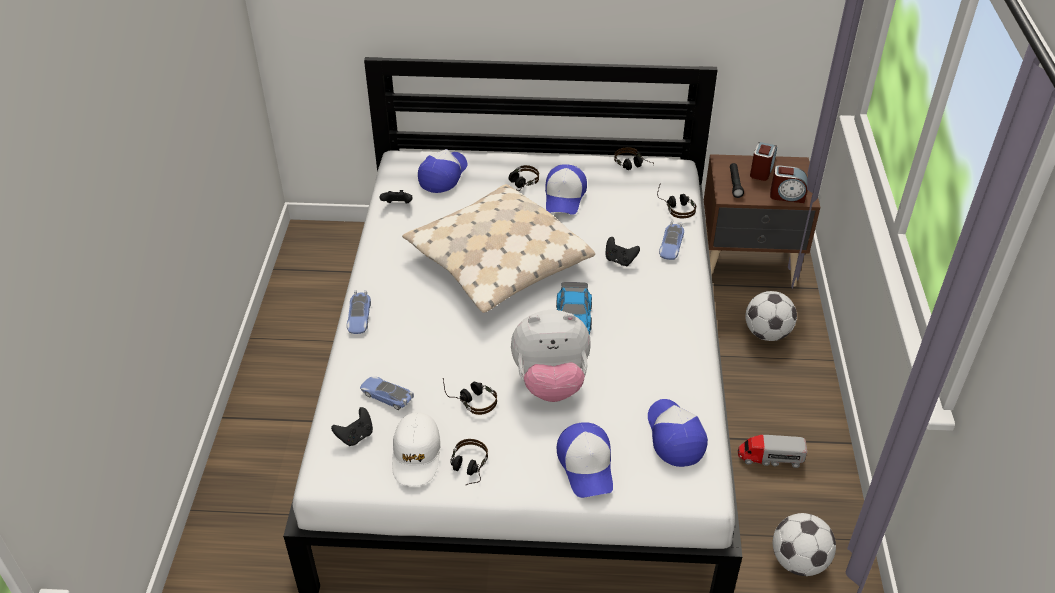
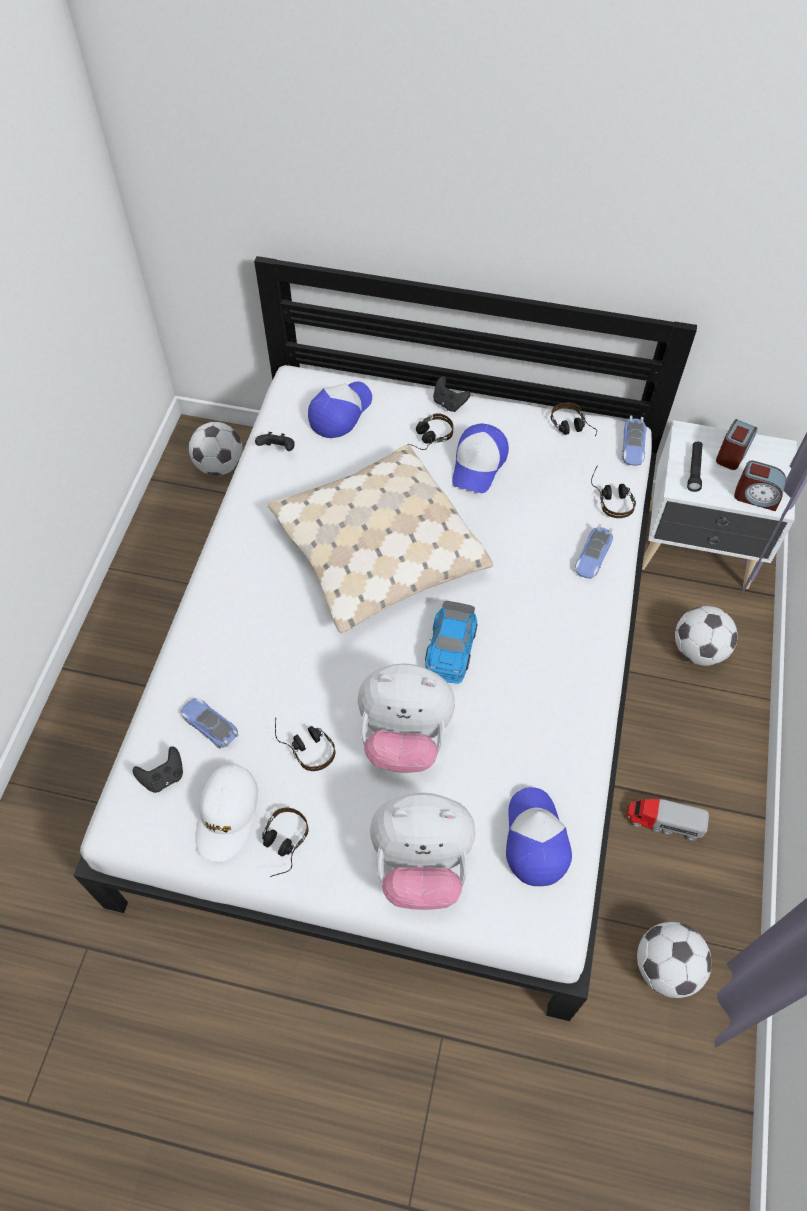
camera: 10 degrees right, 15 degrees up
(332, 252) = (219, 466): none -> football
(359, 317) = (201, 607): toy car -> toy car (633, 446)
(587, 465) = (421, 864): cap -> plush toy
(620, 260) = (525, 569): black game controller -> black game controller (449, 403)
(748, 264) = (698, 550): brown nightstand -> white nightstand

